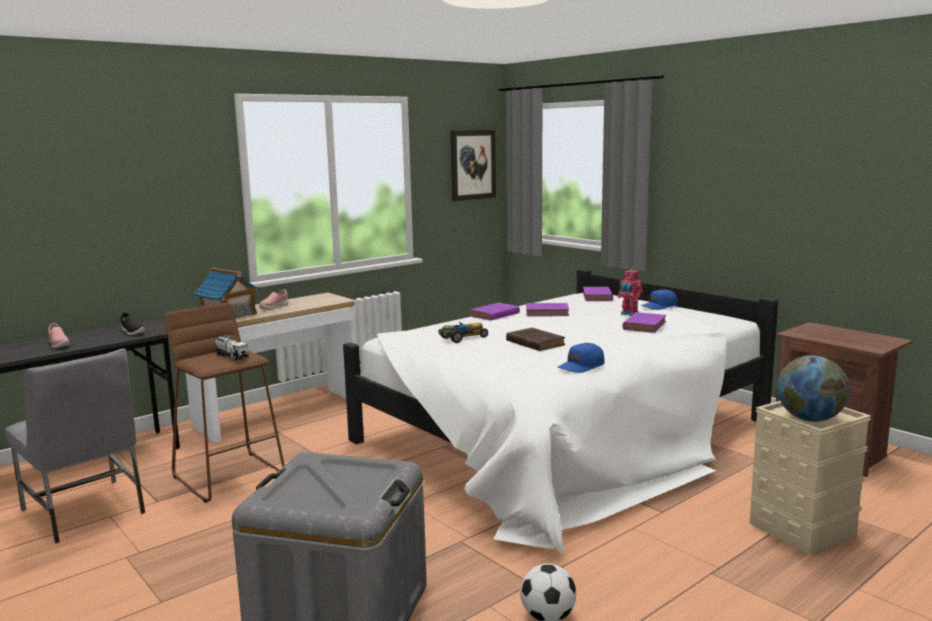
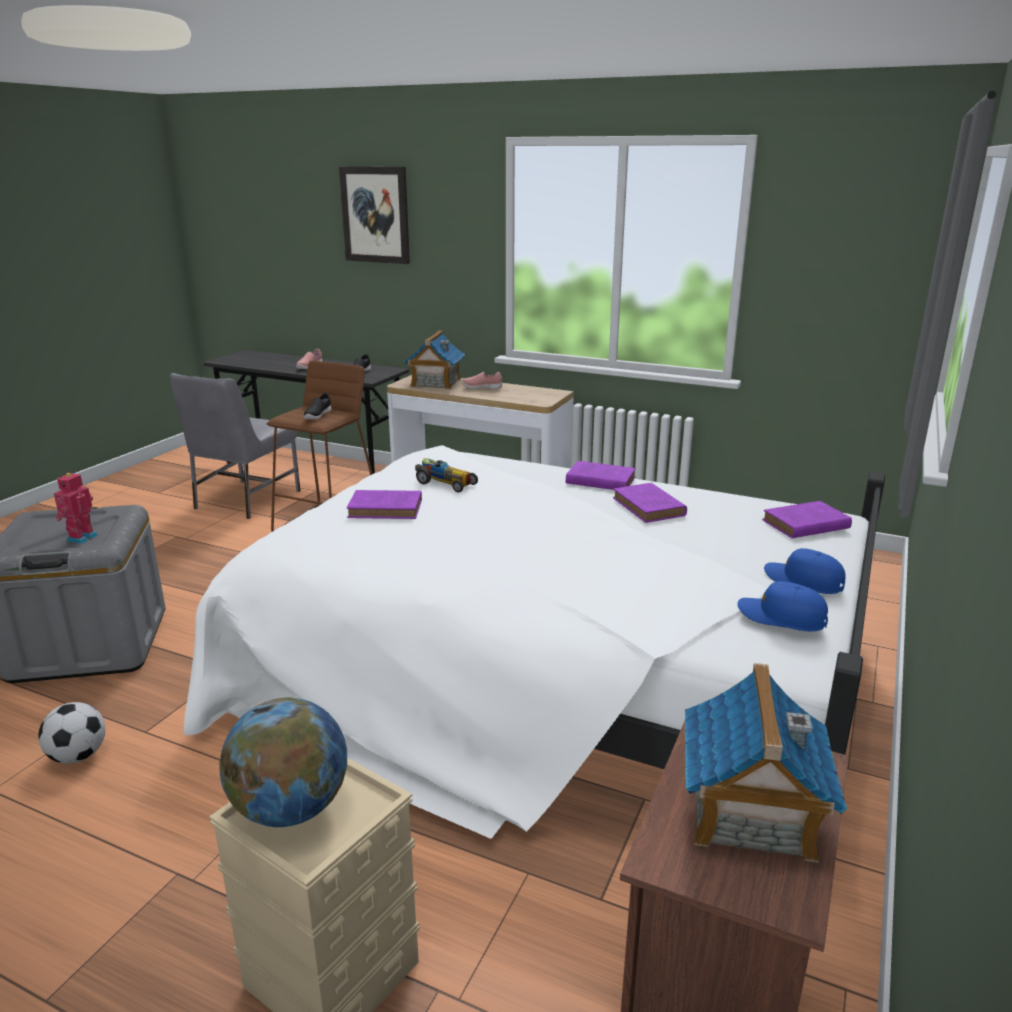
camera: 65 degrees right, 10 degrees up
(231, 356) = (317, 416): toy truck -> black shoe
(472, 165) = (879, 253): picture -> picture (375, 215)
(534, 342) = (451, 521): brown book -> none
(581, 366) = (353, 564): blue cap -> blue cap (781, 617)
(629, 314) = (679, 559): toy robot -> toy robot (80, 538)
(645, 325) = (617, 579): purple book -> purple book (387, 509)
(845, 336) = (750, 812): none -> toy house

